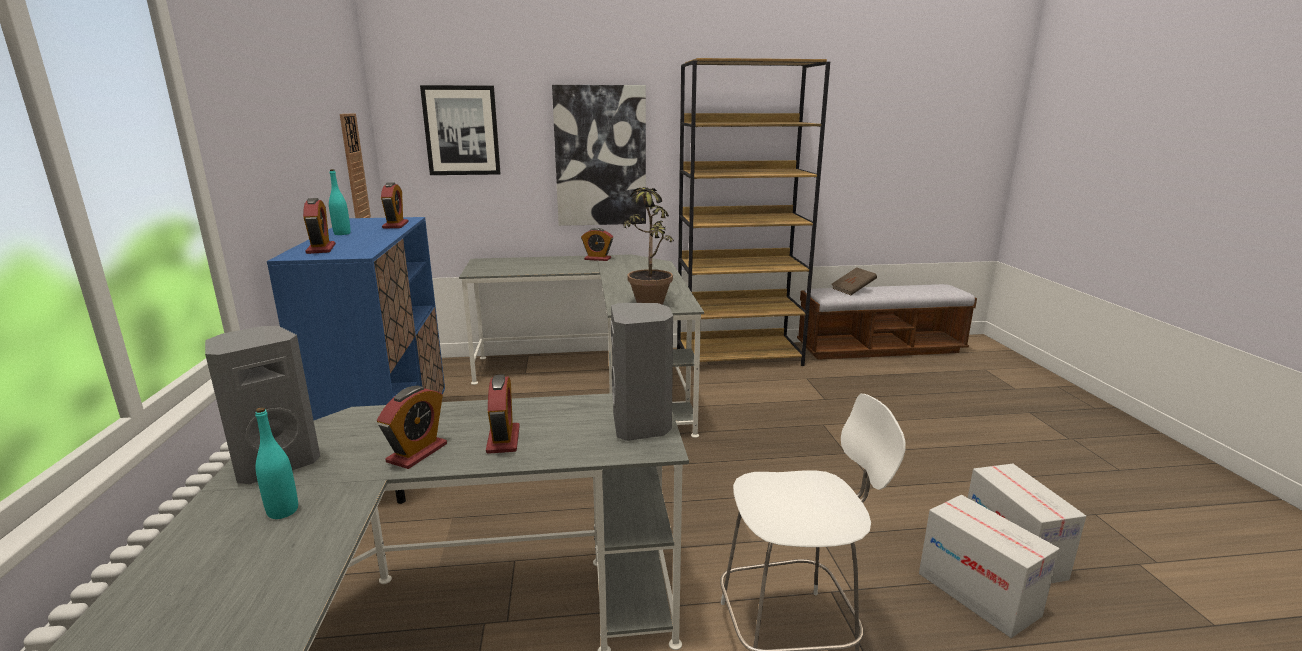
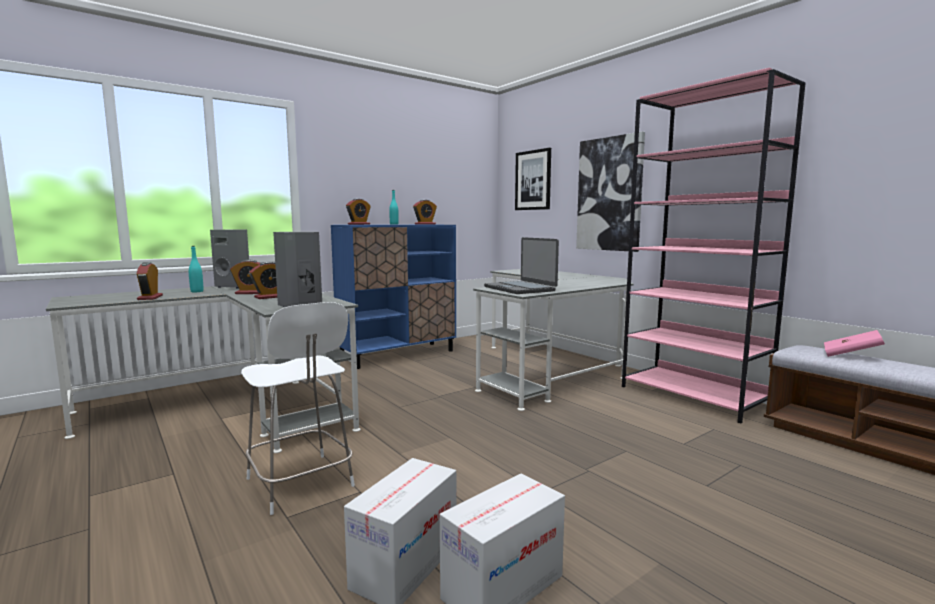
camera: 60 degrees right, 10 degrees down
(354, 168) = (456, 200): wall clock -> none
(597, 259) = (590, 276): alarm clock -> alarm clock (150, 297)
(648, 300) = (520, 289): potted plant -> laptop
(739, 357) = (693, 396): brown bookcase -> pink bookcase
(853, 290) = (851, 355): brown book -> pink book

